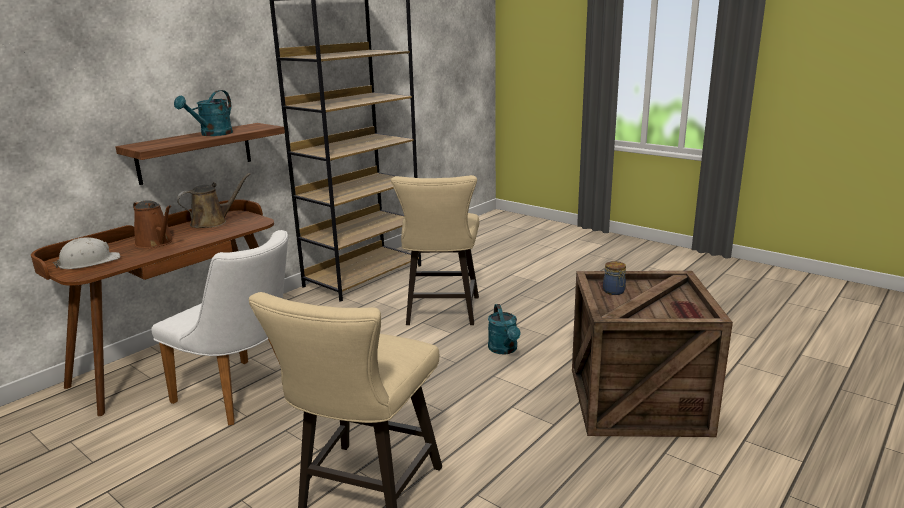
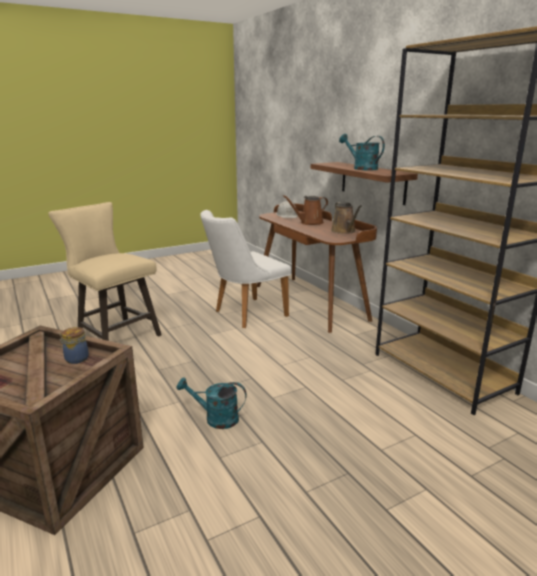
camera: 110 degrees right, 0 degrees up
(441, 313) = (319, 401): beige stool -> none

